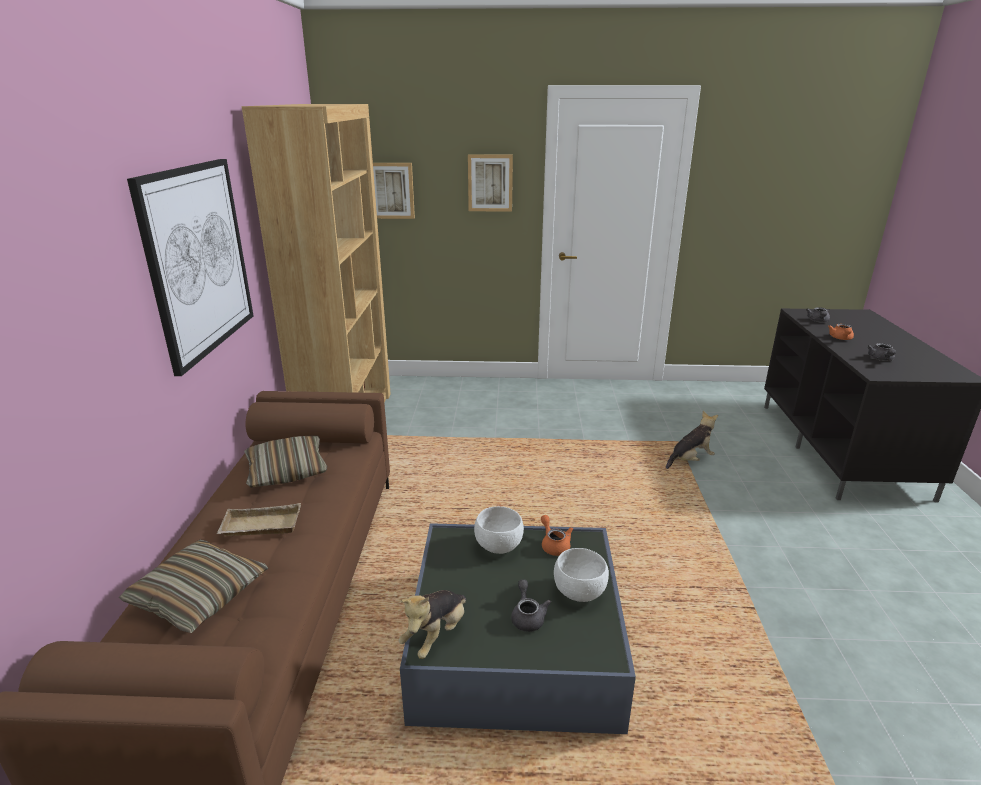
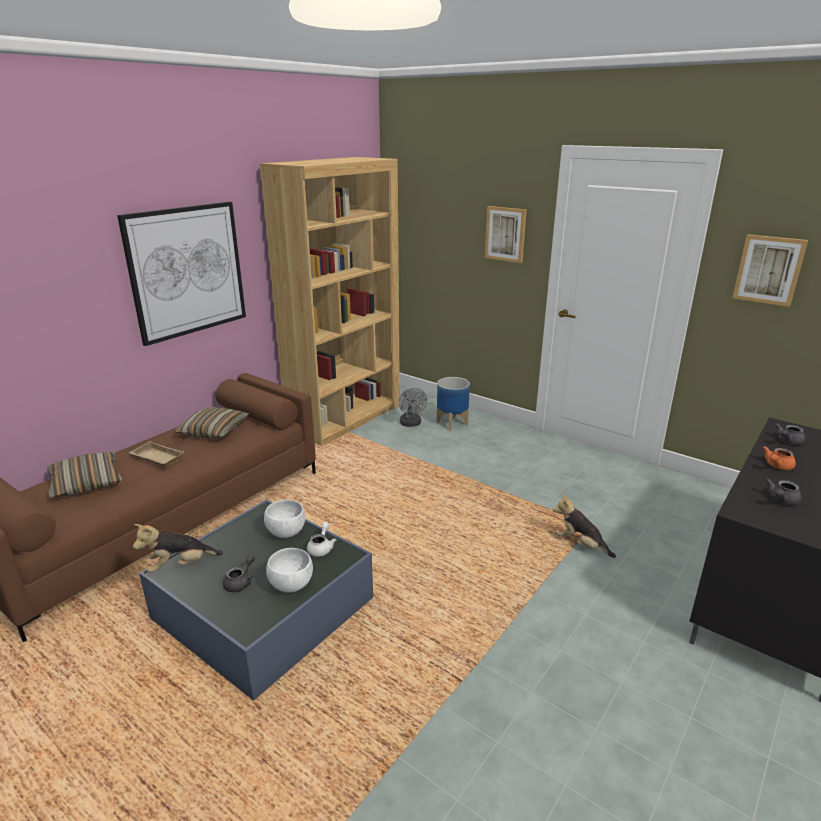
camera: 35 degrees right, 0 degrees up
(391, 190) = (429, 232): picture -> picture (769, 269)
(425, 407) = (411, 424): none -> grey fan
(463, 395) = (452, 423): none -> planter
(554, 545) = (321, 548): orange teapot -> white teapot
(690, 460) = (580, 544): plush toy -> plush toy turned 150 degrees counterclockwise

